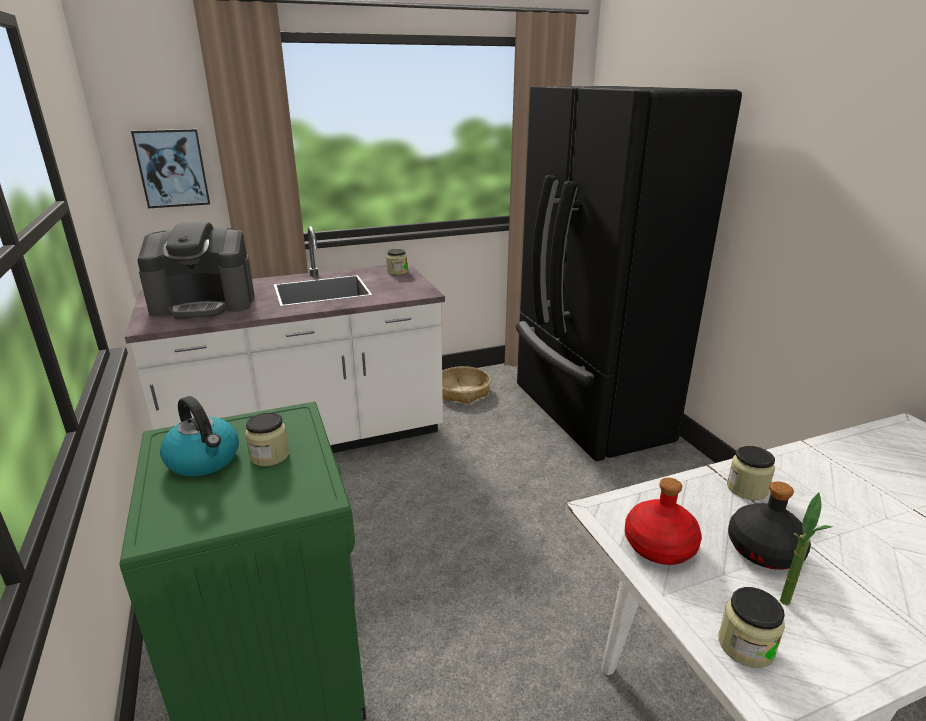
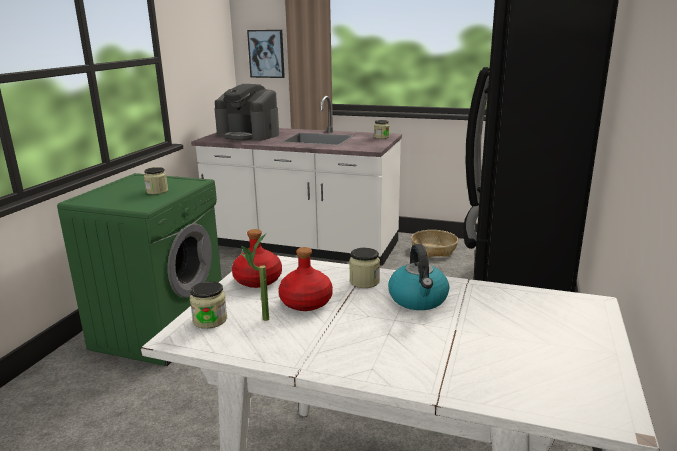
camera: 40 degrees right, 5 degrees down
(204, 460) = (134, 186): kettle -> kettle (418, 299)
(764, 551) = (306, 302): black bottle -> red bottle

